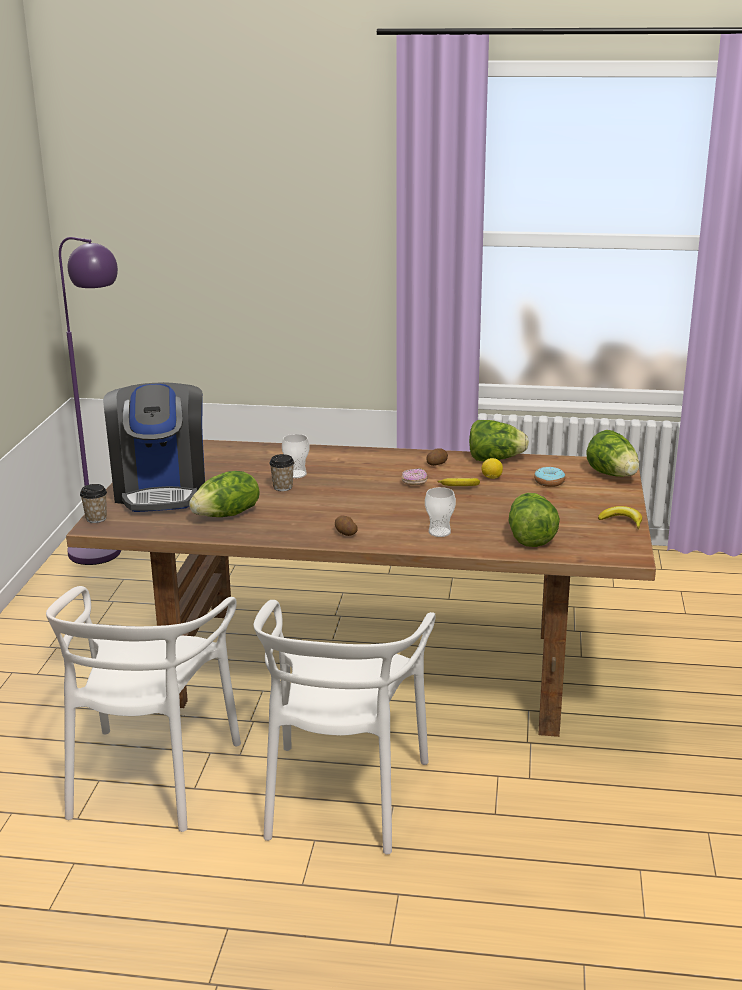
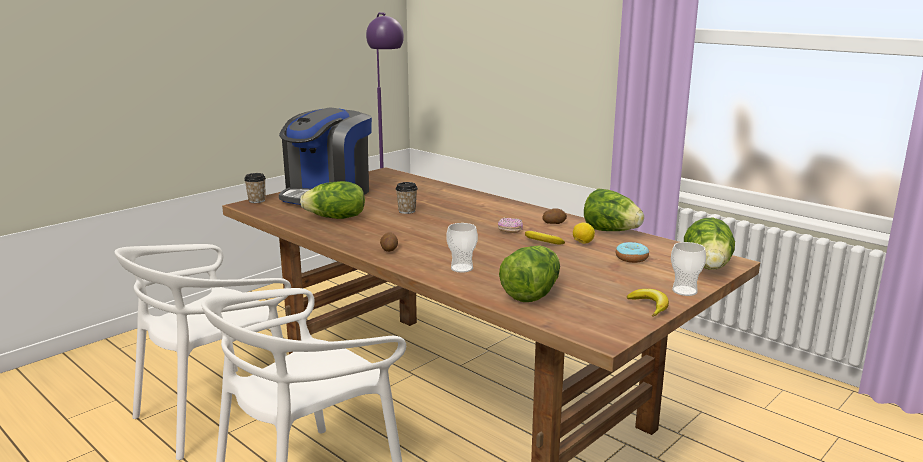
camera: 35 degrees right, 5 degrees down
(296, 474) = (433, 206): cup -> cup (684, 291)

